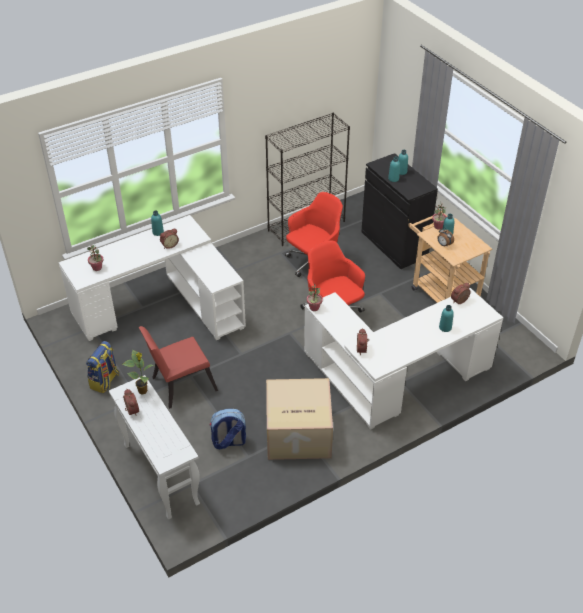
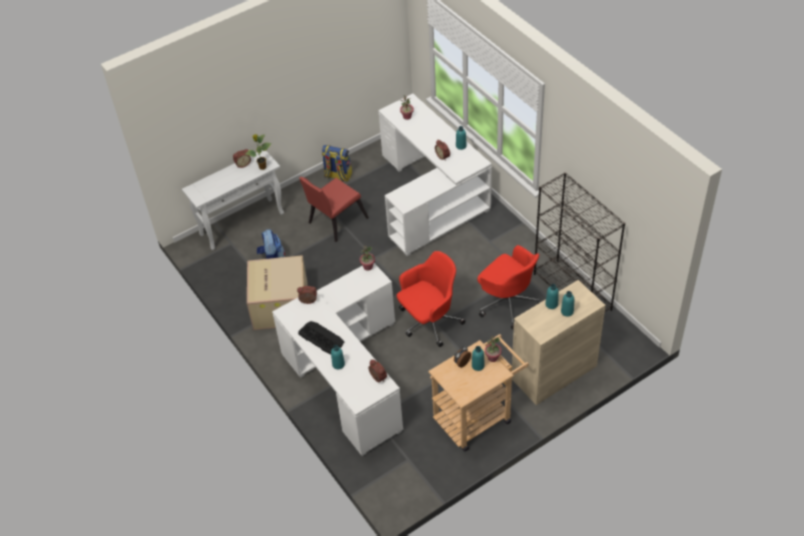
camera: 90 degrees right, 5 degrees up
(180, 385) = (335, 222): red chair -> red chair turned 105 degrees counterclockwise
(394, 244) = (554, 372): black cabinet -> beige cabinet
(412, 340) = (321, 338): none -> keyboard

